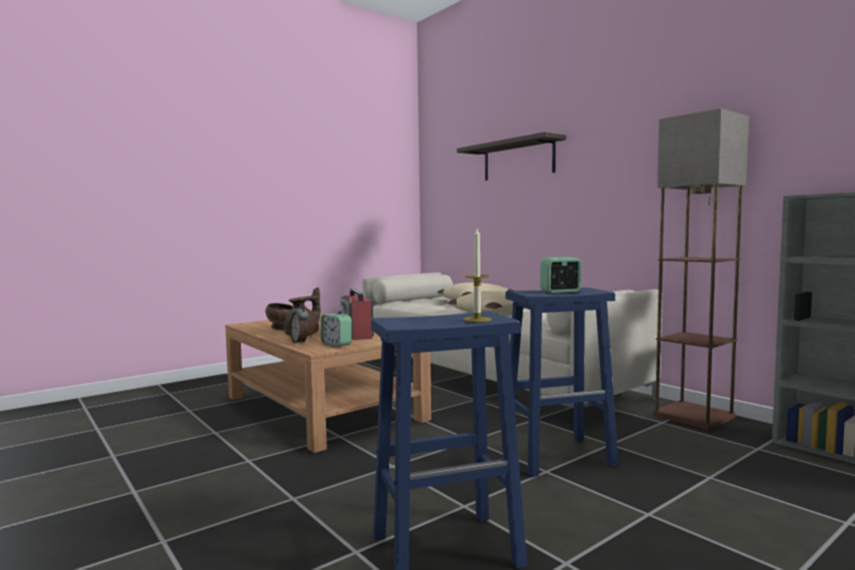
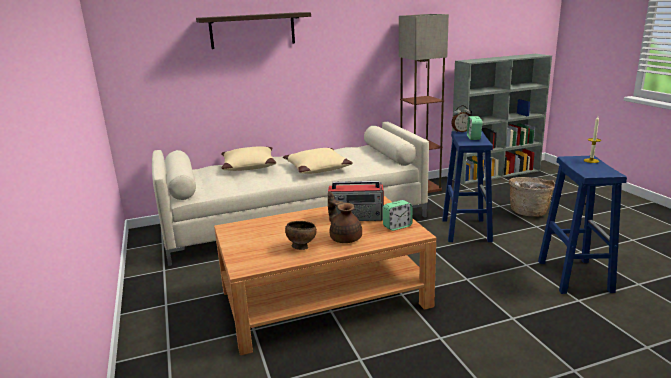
camera: 70 degrees left, 15 degrees up
(300, 342) = (380, 239): alarm clock -> alarm clock (461, 131)
(719, 505) = (529, 212): none -> basket

